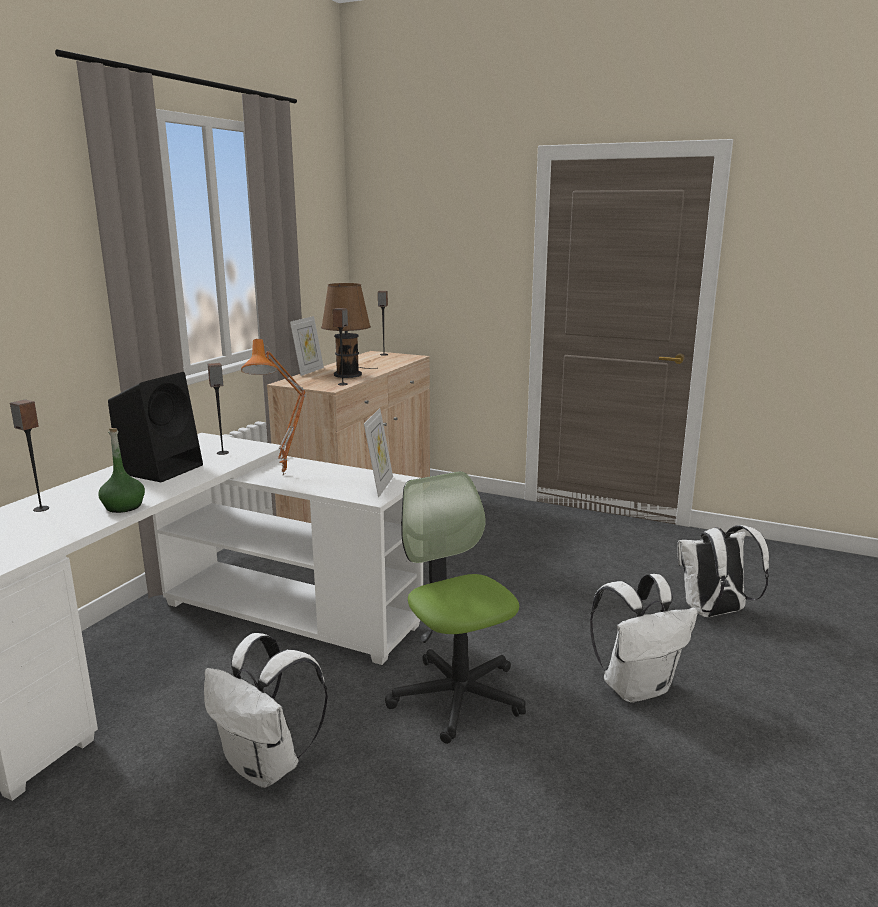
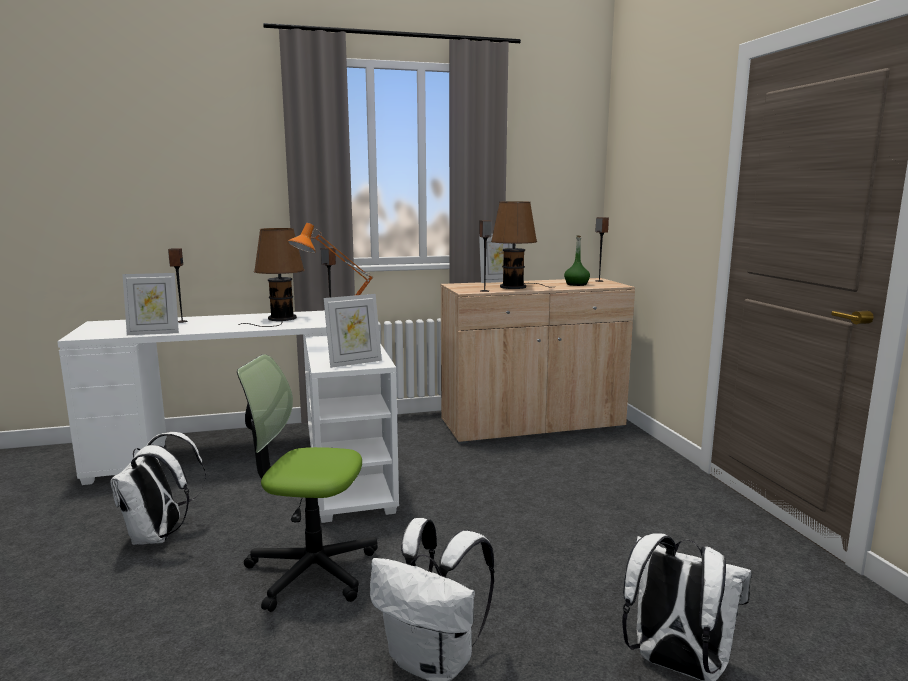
camera: 50 degrees right, 5 degrees down
(73, 532) = (154, 333): none -> picture frame
(123, 506) = (204, 329): green bottle -> green bottle (576, 284)
(162, 468) = (280, 319): black speaker -> brown table lamp
(458, 696) = (311, 570): office chair -> office chair turned 105 degrees counterclockwise

